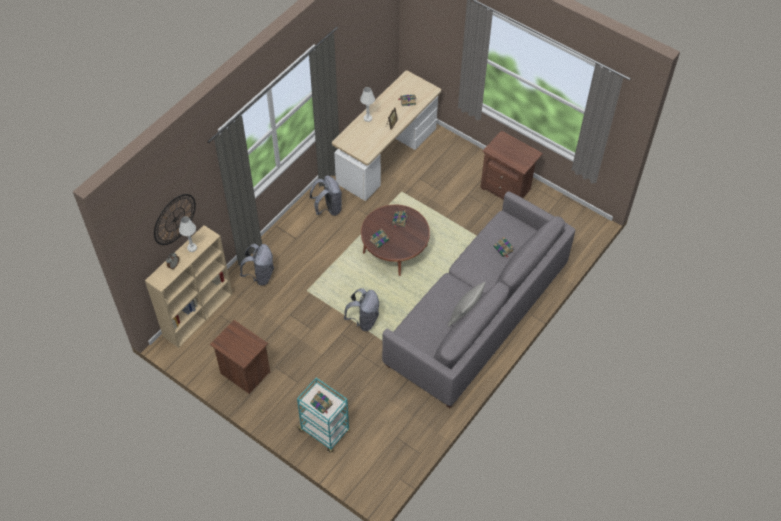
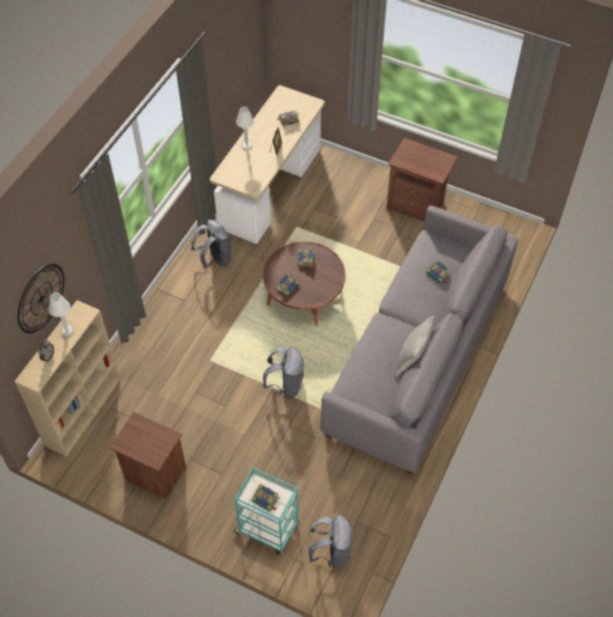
camera: 10 degrees left, 0 degrees up
(260, 275) = (150, 351): grey backpack -> grey backpack (332, 552)

